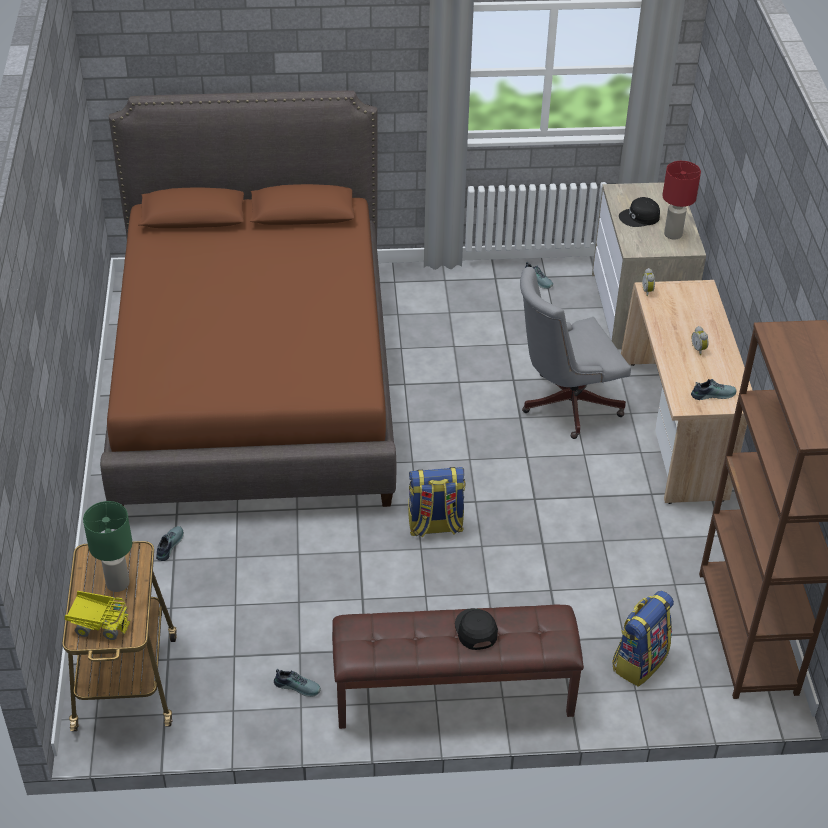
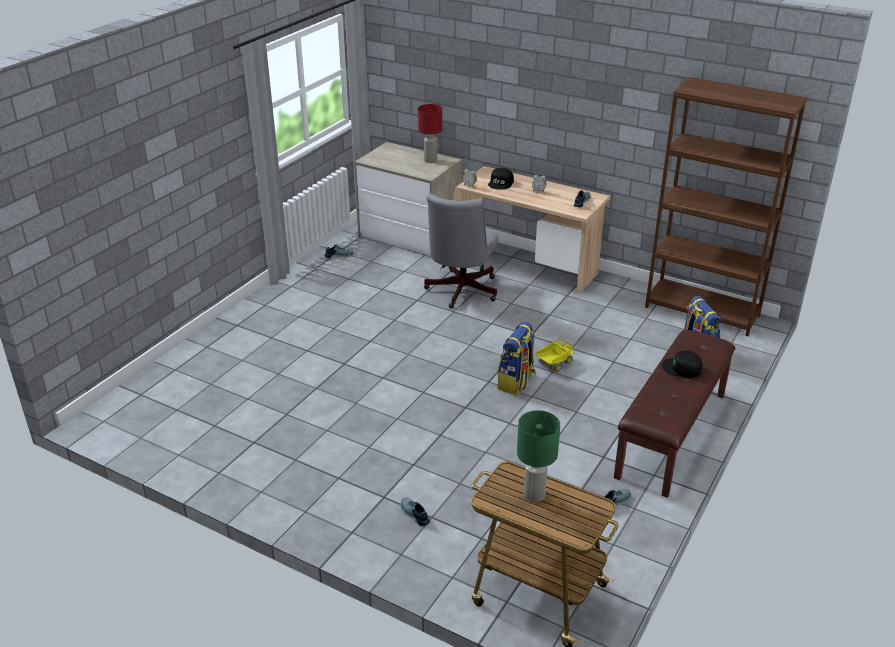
camera: 55 degrees left, 10 degrees down
(99, 624) = (573, 521): toy truck -> toy truck (554, 364)
(255, 381) = (286, 403): brown bed -> none
(639, 217) = (401, 163): black cap -> black cap (501, 183)

